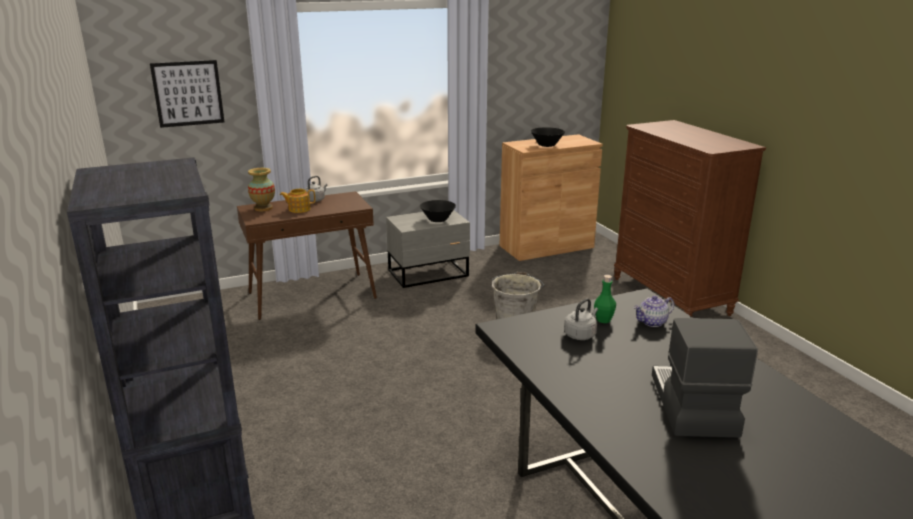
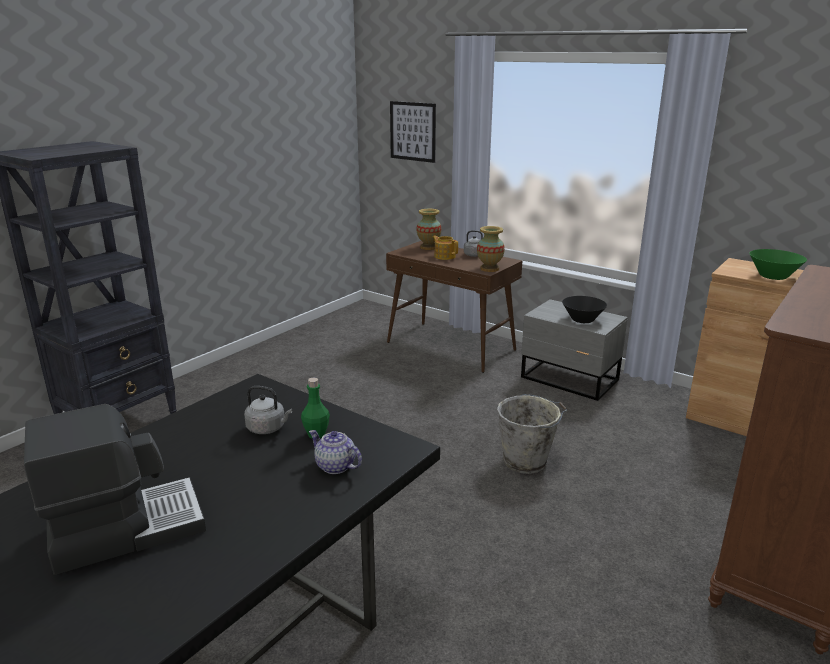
camera: 60 degrees right, 0 degrees up
(357, 204) = (489, 269): none -> vase
(547, 145) = (773, 276): black bowl -> green bowl

